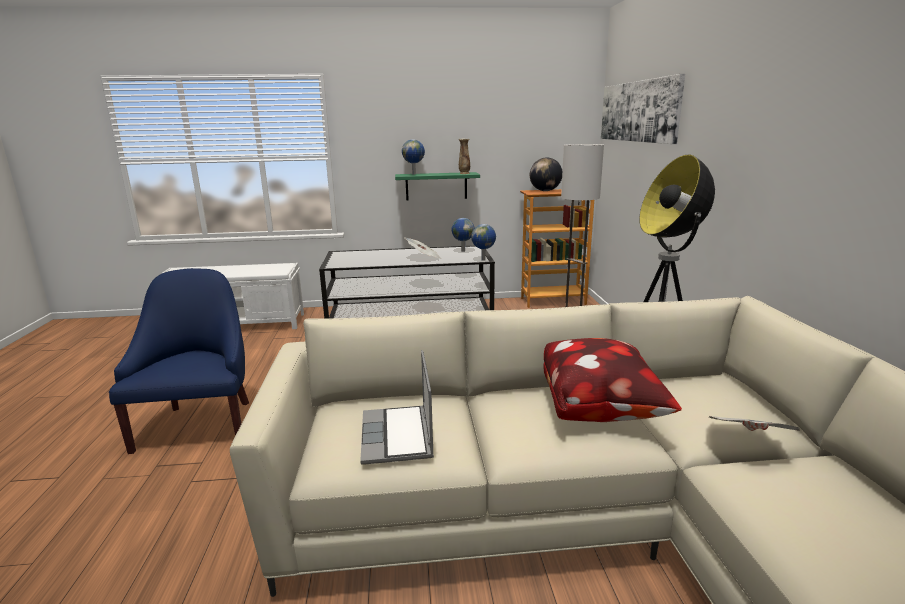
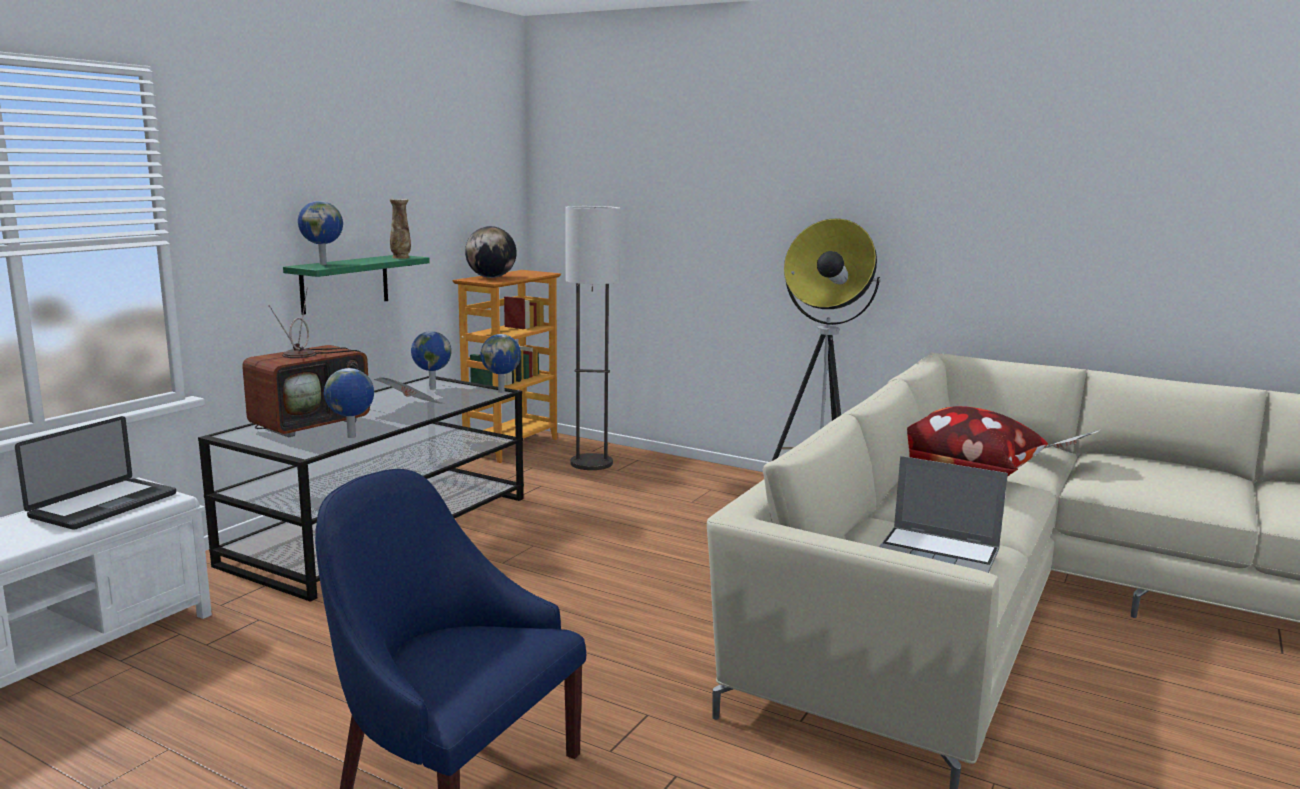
camera: 55 degrees left, 5 degrees down
(262, 269) = (104, 505): none -> laptop
(365, 264) = (352, 437): none -> globe
(371, 255) = (311, 424): none -> television
(638, 111) = (632, 163): picture -> none

